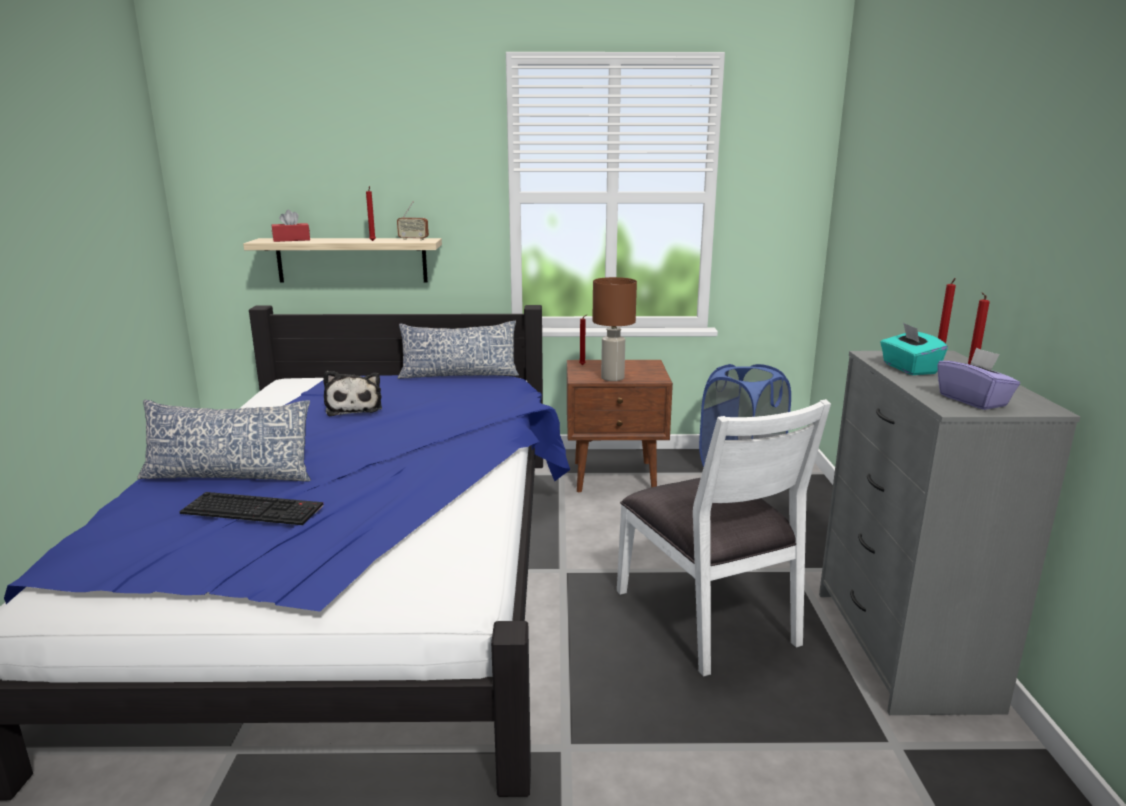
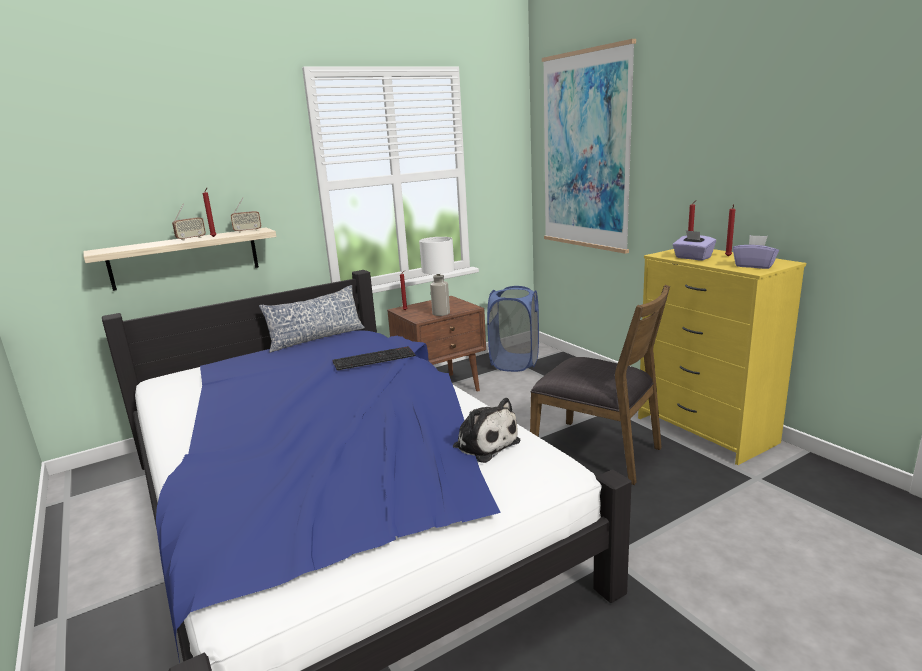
camera: 30 degrees left, 0 degrees up
(229, 475) = (254, 458): pillow -> none
(255, 509) = (329, 471): keyboard -> keyboard (374, 358)
(291, 240) = (128, 247): red tissue box -> none
(352, 240) = (191, 239): none -> radio
(354, 408) = (271, 381): plush toy -> plush toy (482, 444)
(613, 378) = (441, 313): brown table lamp -> white table lamp
(708, 616) = (597, 451): white chair -> brown chair
(879, 184) = (585, 152): none -> picture
(900, 647) = (704, 430): grey dresser -> yellow dresser
(908, 369) = (692, 258): turquoise tissue box -> purple tissue box

